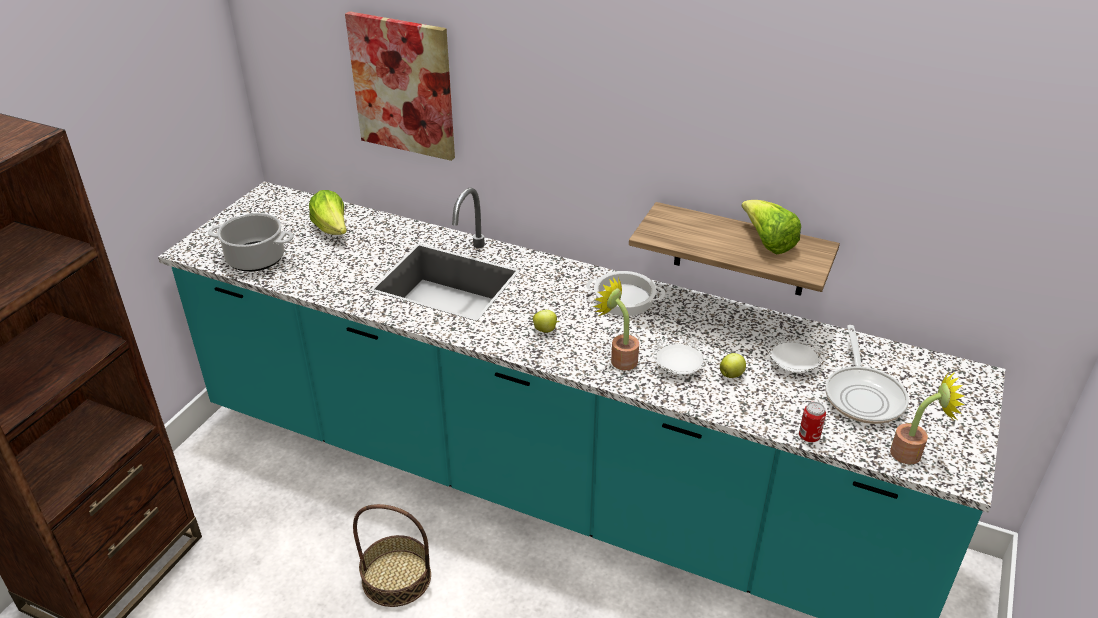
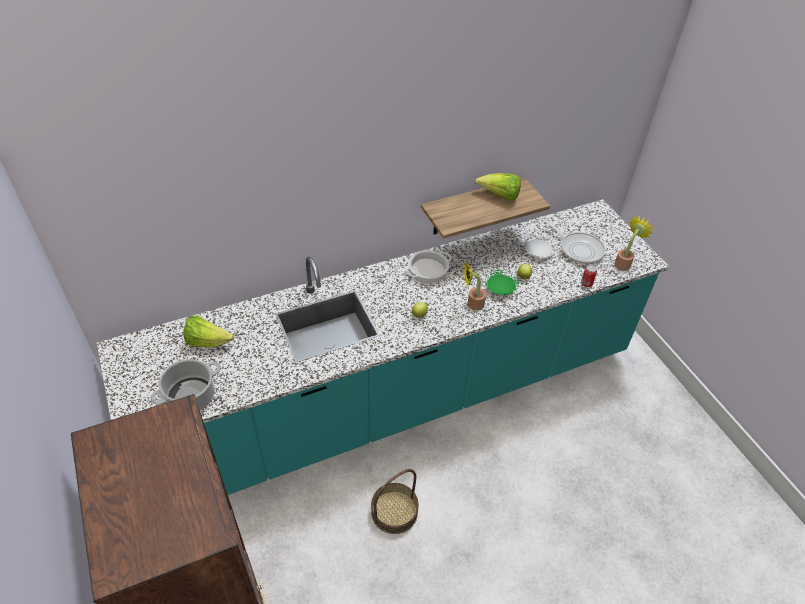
camera: 50 degrees left, 10 degrees up
(403, 86) = (226, 213): picture -> none
(678, 367) = (500, 289): white plate -> green plate

